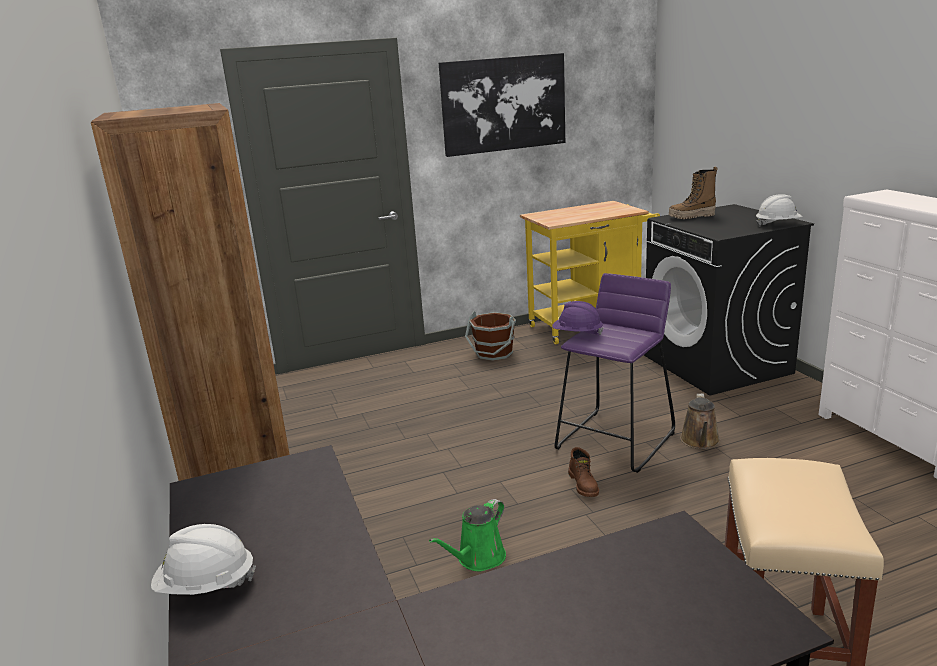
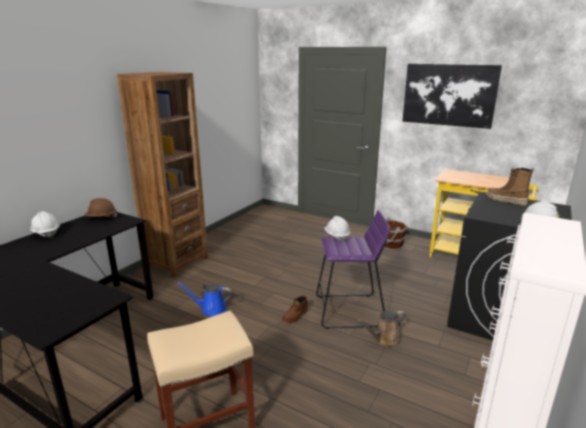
camera: 50 degrees right, 0 degrees up
(232, 494) = (101, 218): none -> brown hard hat
(478, 559) = (211, 310): green watering can -> blue watering can
(577, 334) = (337, 236): purple hard hat -> white hard hat

